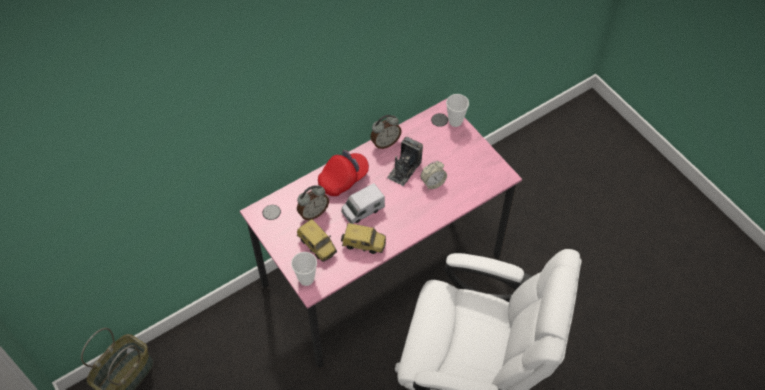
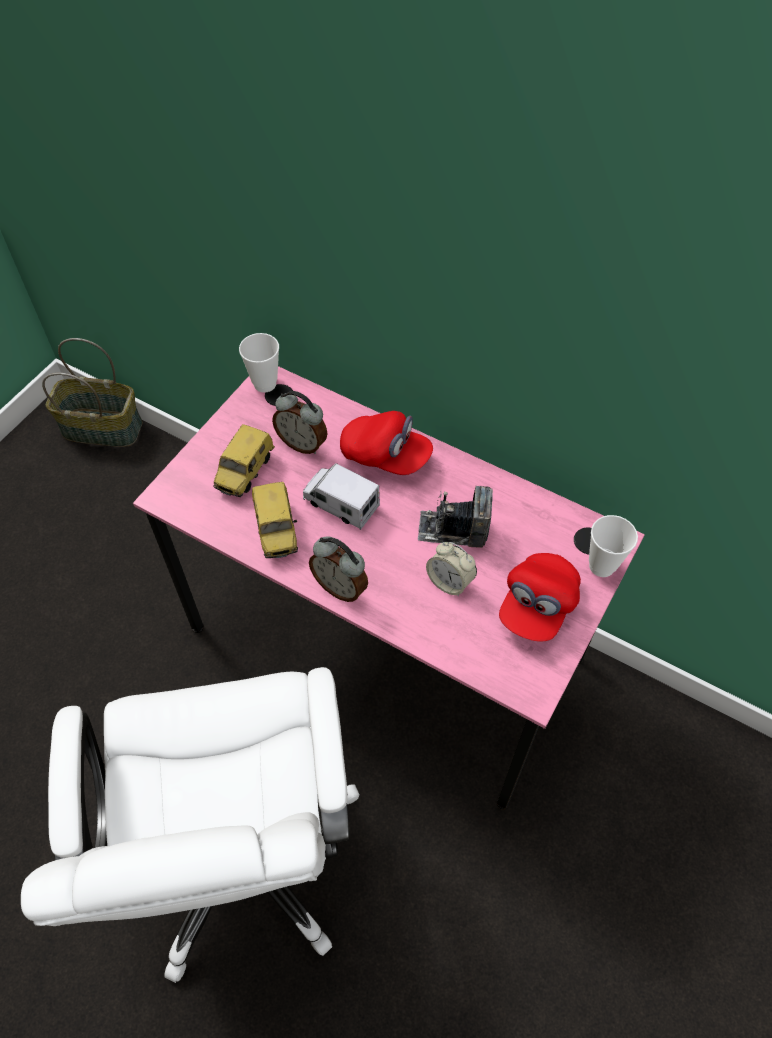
camera: 65 degrees right, 0 degrees up
(306, 279) = (180, 482): cup -> cup (265, 384)
(385, 142) = (490, 482): alarm clock -> alarm clock (340, 587)
(463, 155) = (537, 606): none -> red cap

